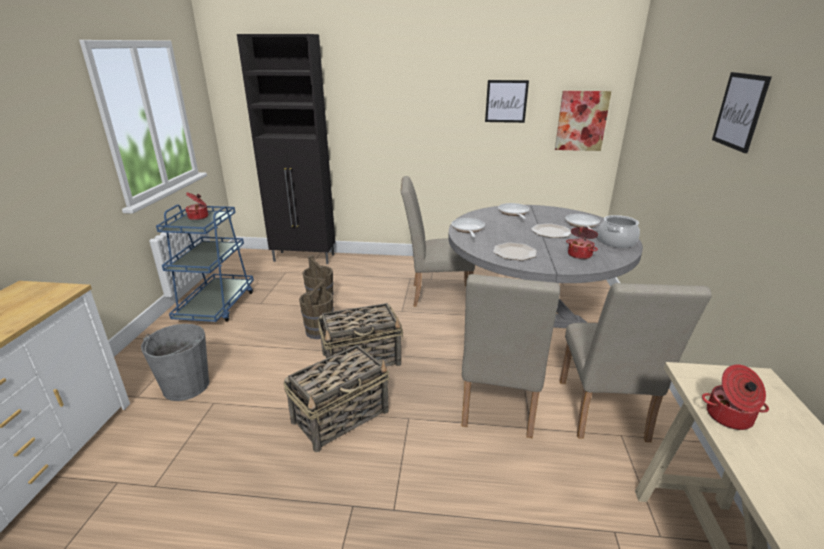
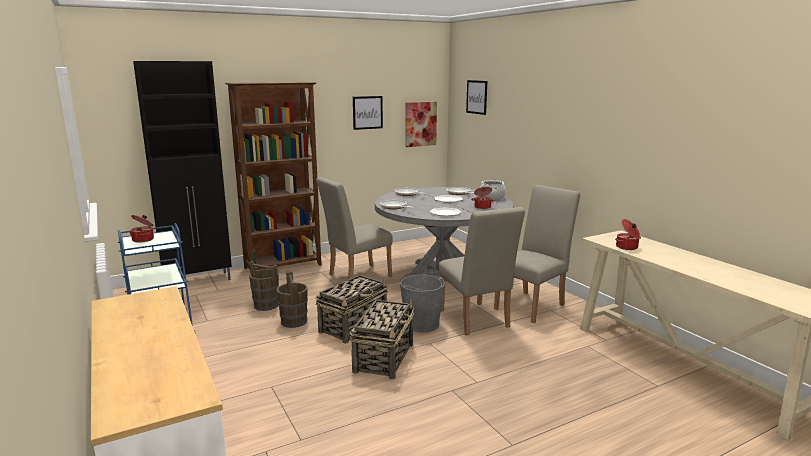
camera: 35 degrees left, 10 degrees down
(186, 386) = (228, 387): grey bucket -> grey bucket (422, 324)
(385, 262) = (284, 266): none -> brown bookcase
(603, 415) = (533, 305): beige chair -> beige chair turned 105 degrees counterclockwise
(740, 111) = (554, 105): picture -> picture (476, 97)

